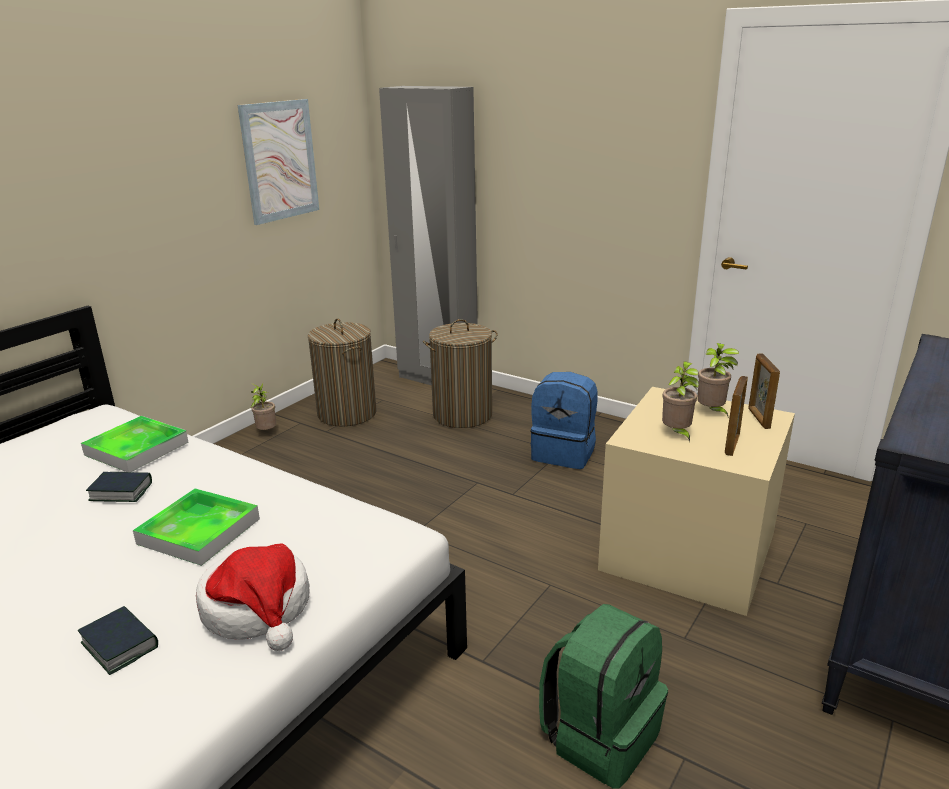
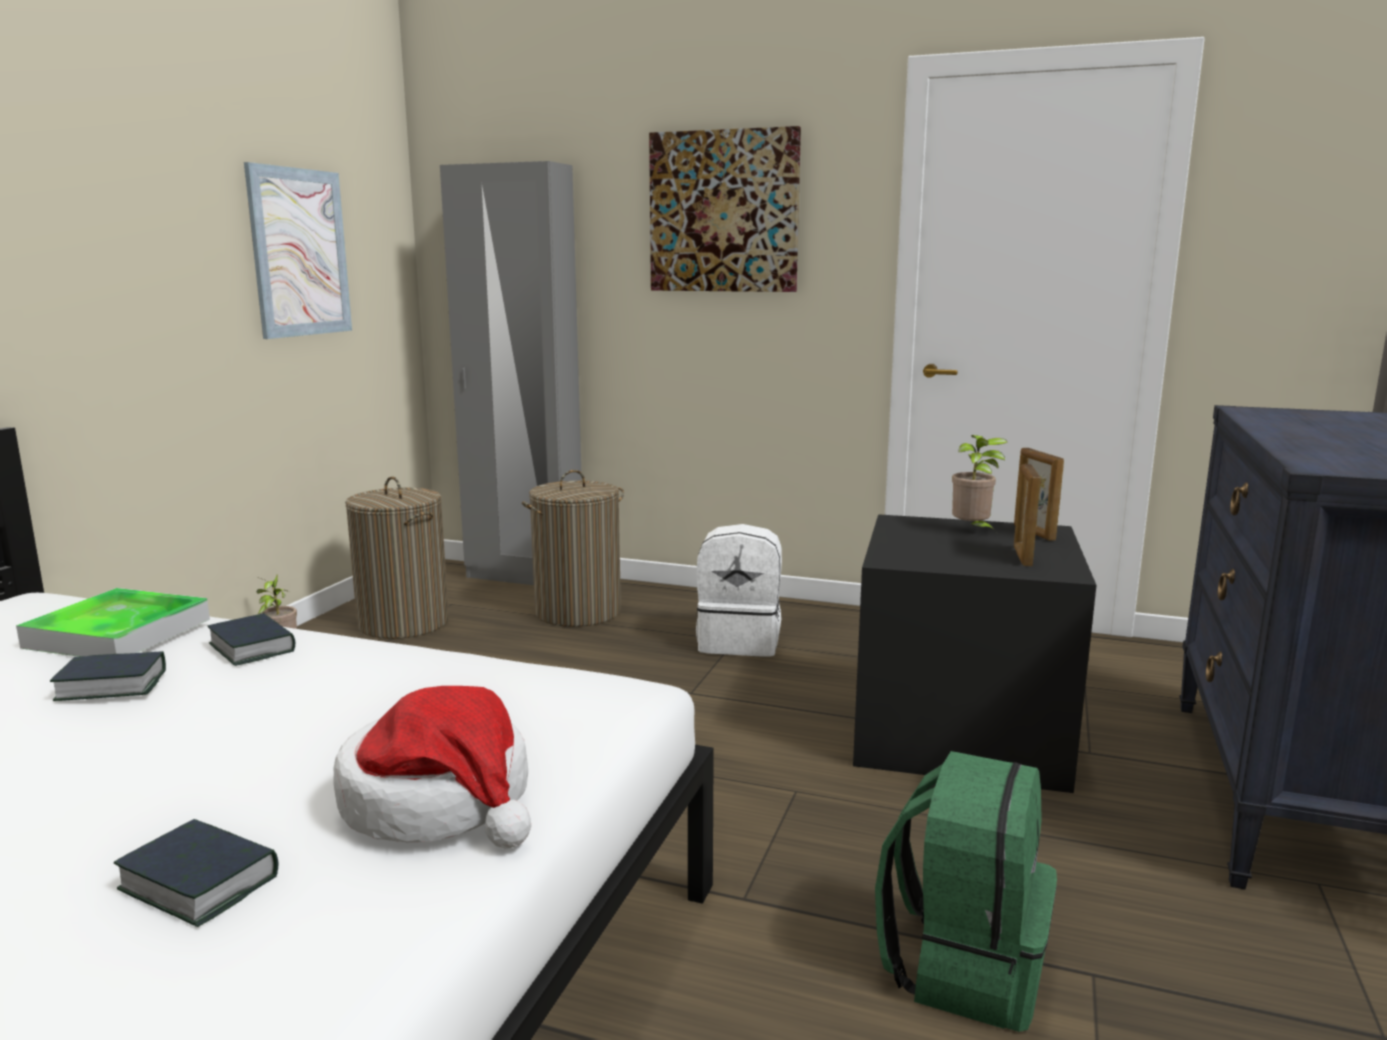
camera: 15 degrees left, 10 degrees down
(199, 531) = (281, 720): tray -> none
(204, 468) = (252, 648): none -> book
(564, 453) = (740, 642): blue backpack -> white backpack
(580, 128) = (724, 212): none -> picture
(677, 434) = (946, 552): potted plant -> none
(690, 553) = (963, 733): beige storage box -> black storage box

